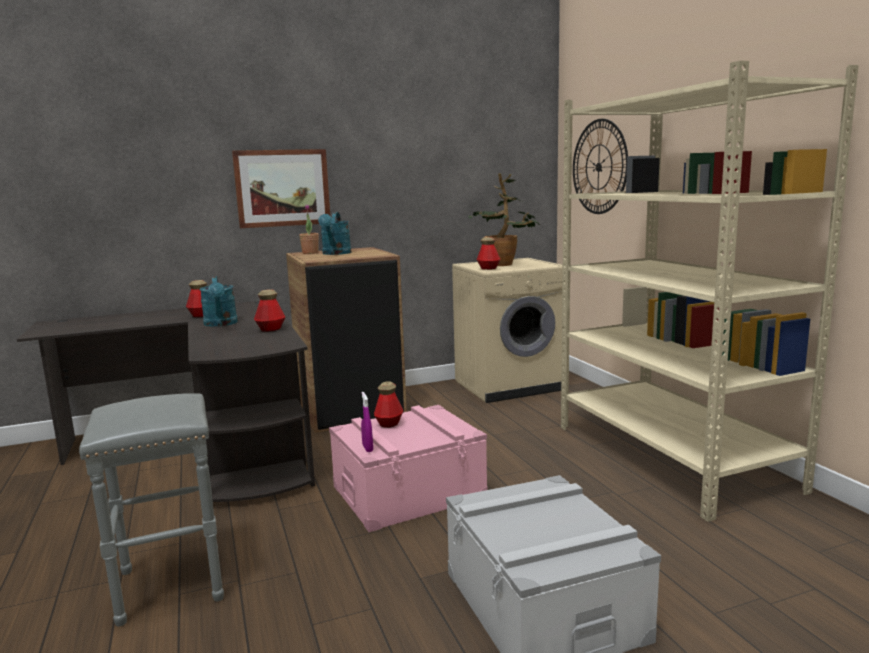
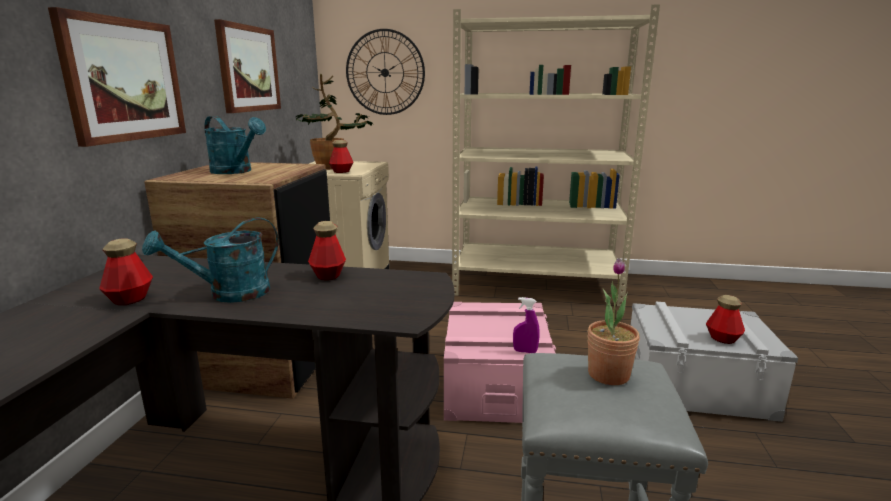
camera: 60 degrees left, 5 degrees up
(221, 324) = (229, 294): turquoise watering can -> turquoise watering can turned 135 degrees clockwise
(310, 253) = (190, 175): potted plant -> potted plant (608, 374)
(389, 424) = (472, 330): bottle -> bottle (722, 339)
(426, 172) = (248, 69): none -> picture

